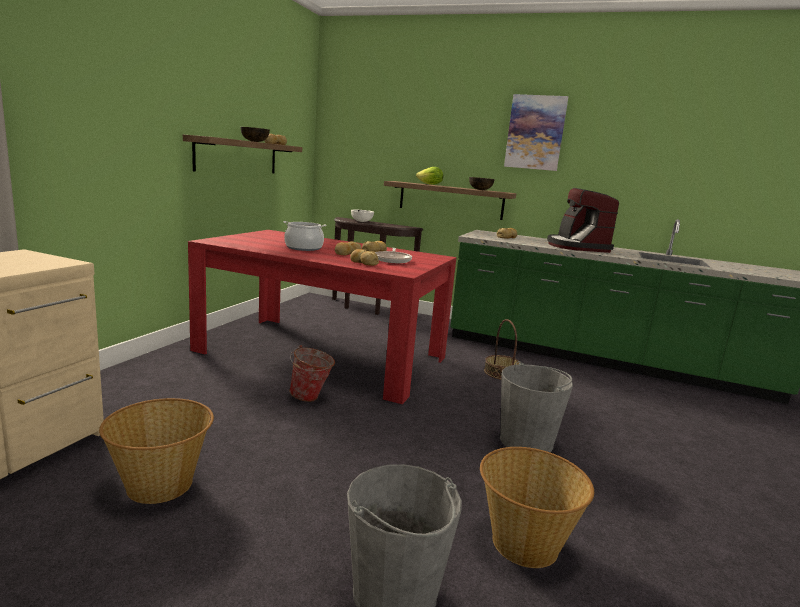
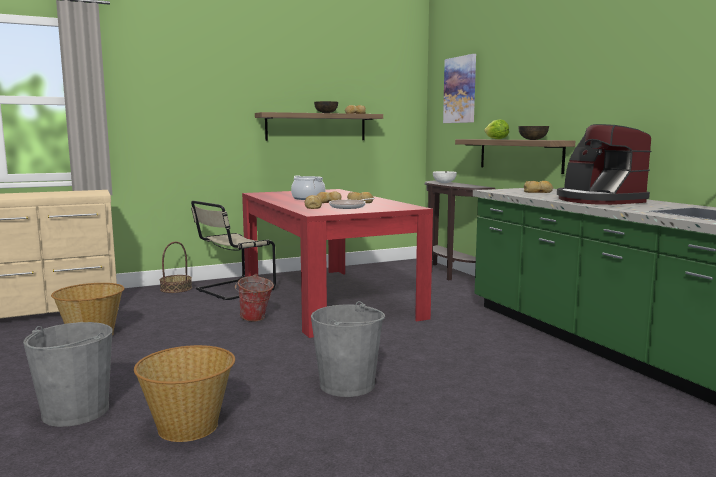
camera: 45 degrees right, 5 degrees down
(202, 366) = (232, 290): none -> beige chair
(501, 373) = (460, 340): basket -> basket (176, 288)
(535, 132) = (590, 64): picture -> picture (460, 90)
(576, 247) = (598, 200): coffee machine -> coffee machine turned 60 degrees counterclockwise

